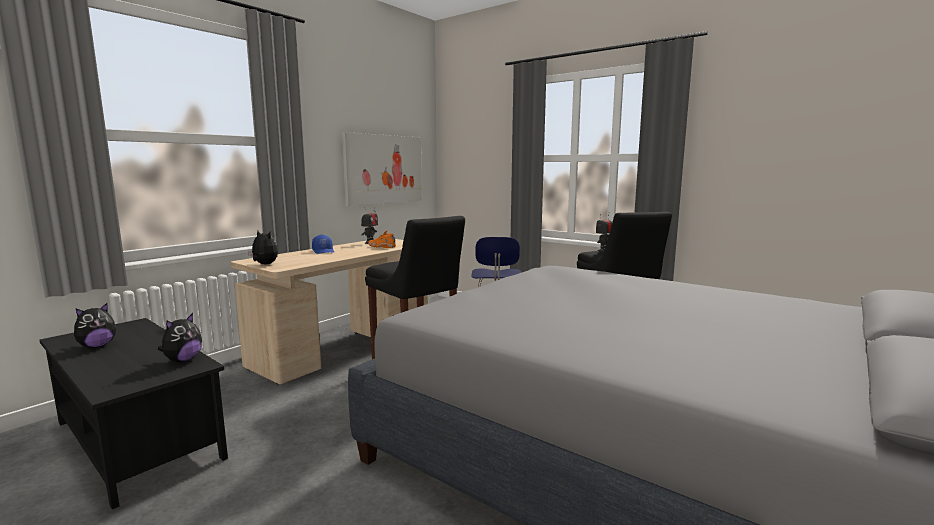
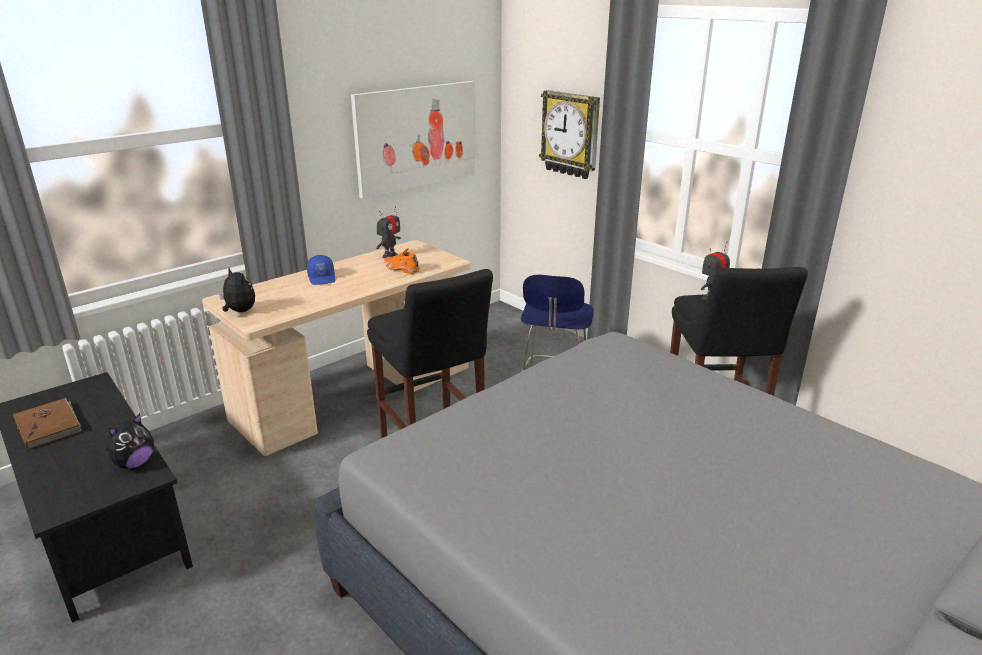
camera: 10 degrees right, 15 degrees up
(97, 346) = (49, 425): plush toy -> brown book
(488, 167) = (571, 134): none -> wall clock

